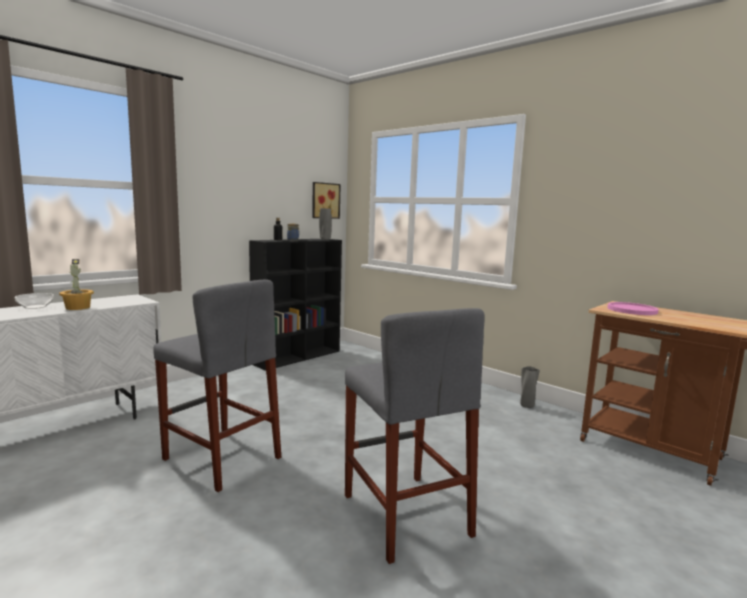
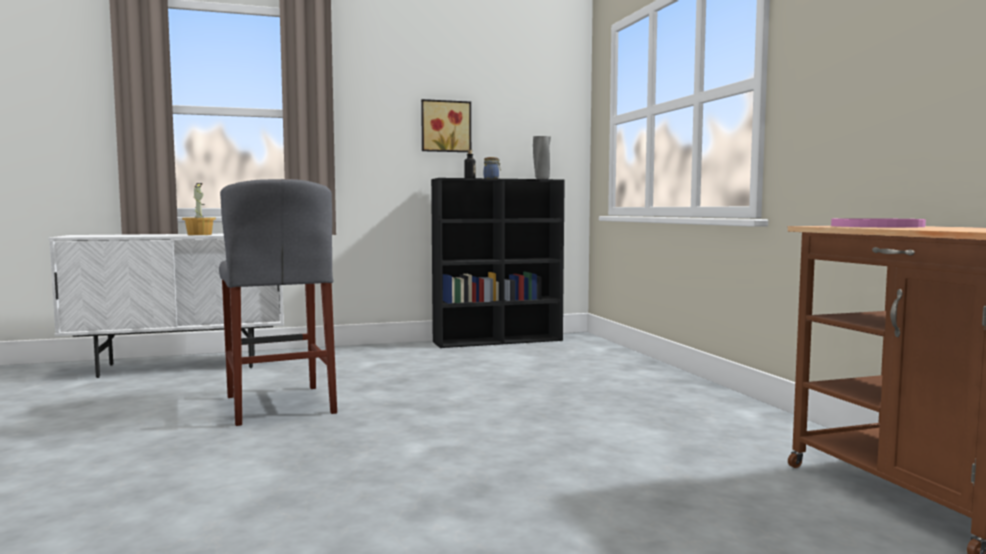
camera: 30 degrees right, 5 degrees down
(35, 307) = (169, 234): bowl -> none
(324, 200) = (551, 129): picture -> picture (445, 126)
(405, 514) = (390, 478): grey stool -> none
(527, 405) = (763, 419): grey vase -> none

